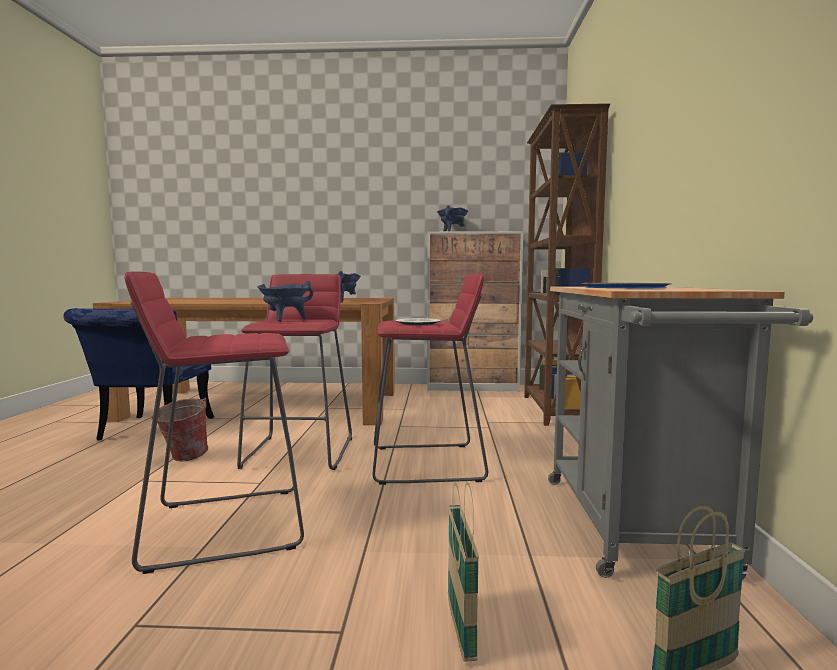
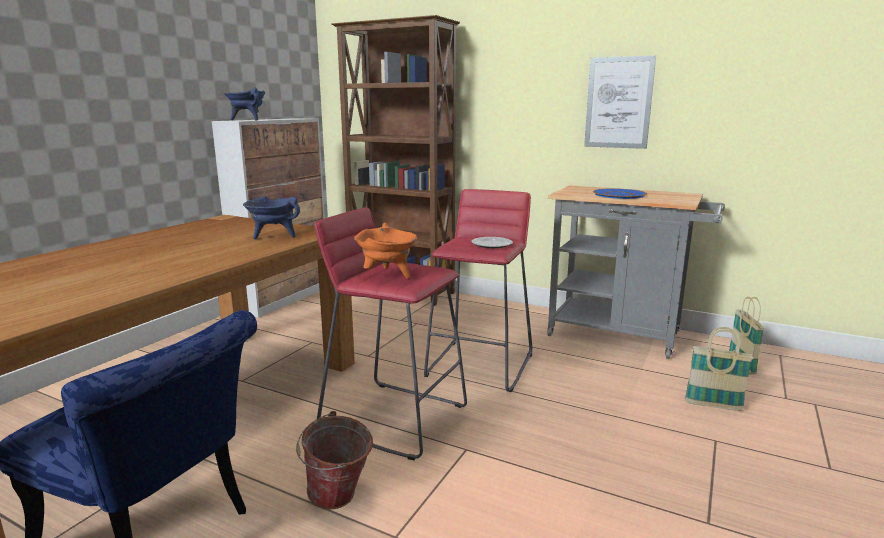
camera: 65 degrees left, 10 degrees up
(225, 525) = (558, 475): red stool -> none
(285, 320) = (388, 275): blue cooking pot -> orange cooking pot
(709, 148) = (618, 103): none -> picture

